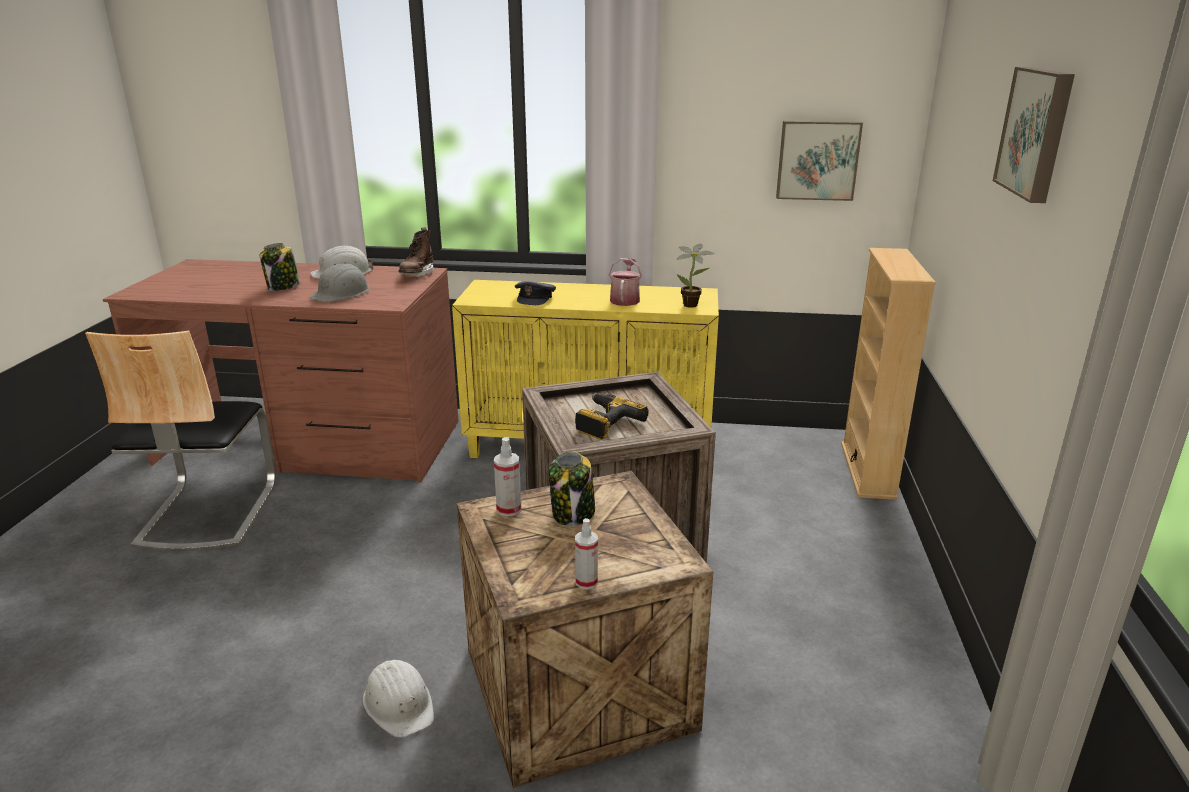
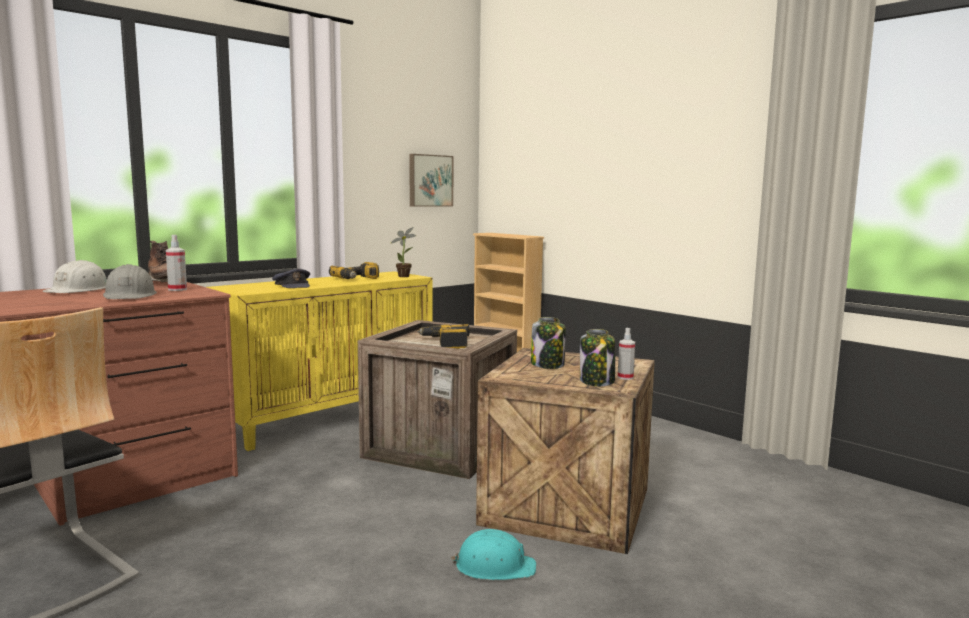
camera: 50 degrees left, 15 degrees down
(283, 287) = (43, 301): jar -> jar (597, 381)
(399, 704) = (494, 566): white hard hat -> turquoise hard hat
(509, 509) = (514, 373): spray bottle -> spray bottle (177, 289)
(625, 299) = (356, 279): watering can -> power drill
(1037, 132) = (632, 130): picture -> none

